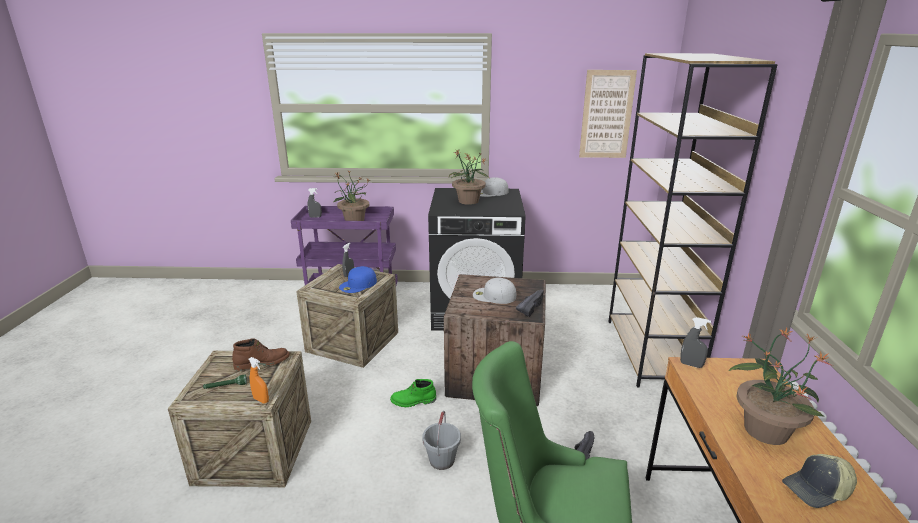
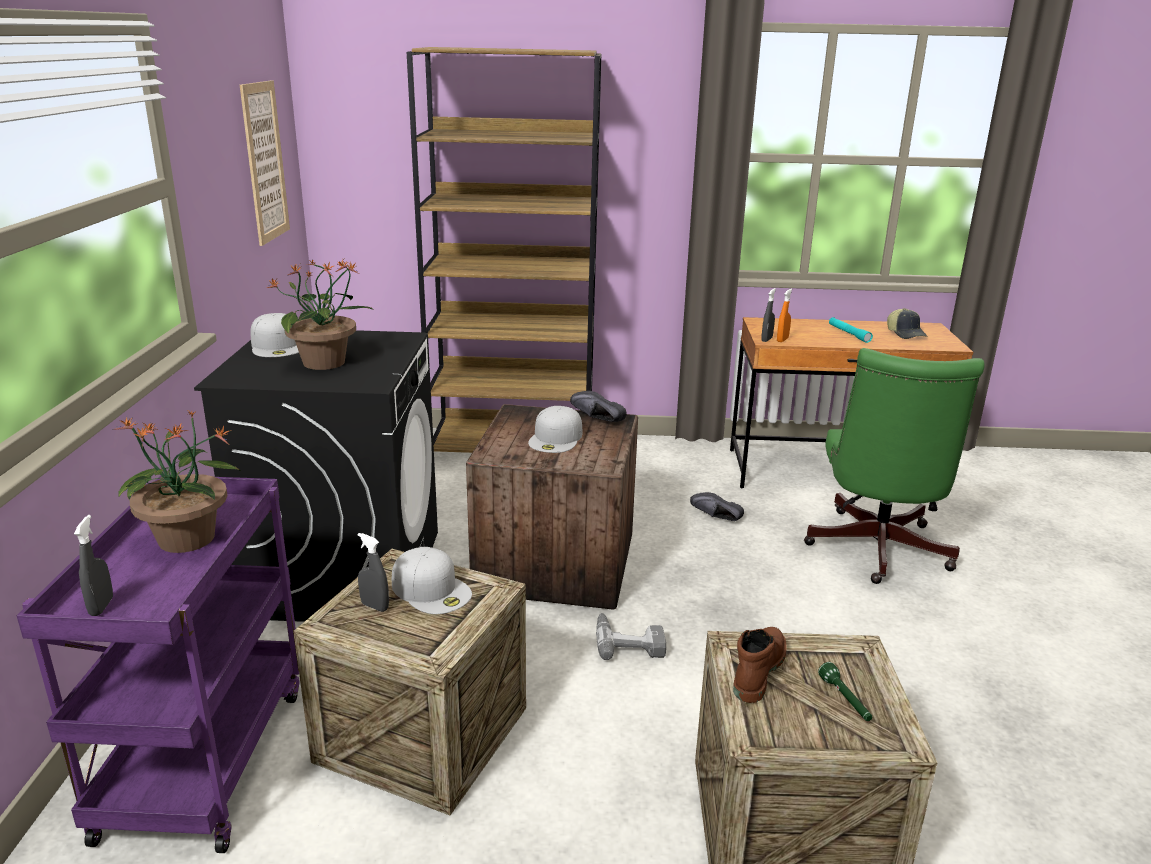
camera: 90 degrees left, 0 degrees up
(261, 400) = (861, 650): orange spray bottle -> orange spray bottle (782, 340)
(262, 362) = (757, 670): brown boot -> brown boot turned 45 degrees clockwise
(358, 284) = (432, 589): blue cap -> white cap
(413, 401) = (628, 641): green boot -> power drill
(442, 460) = (751, 613): grey bucket -> none
(765, 429) = (848, 334): potted plant -> turquoise flashlight

